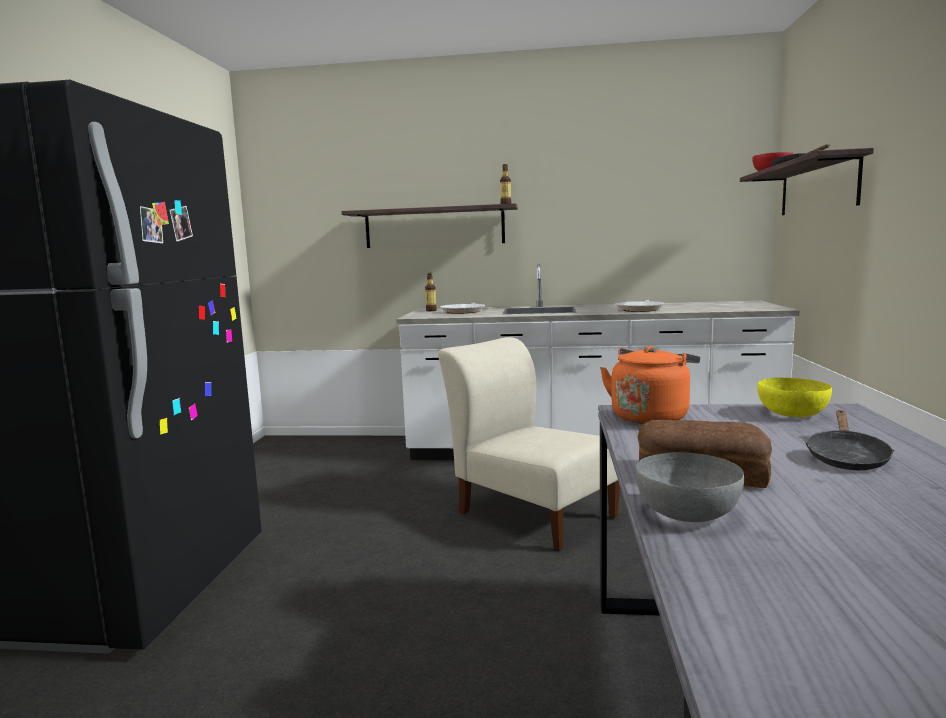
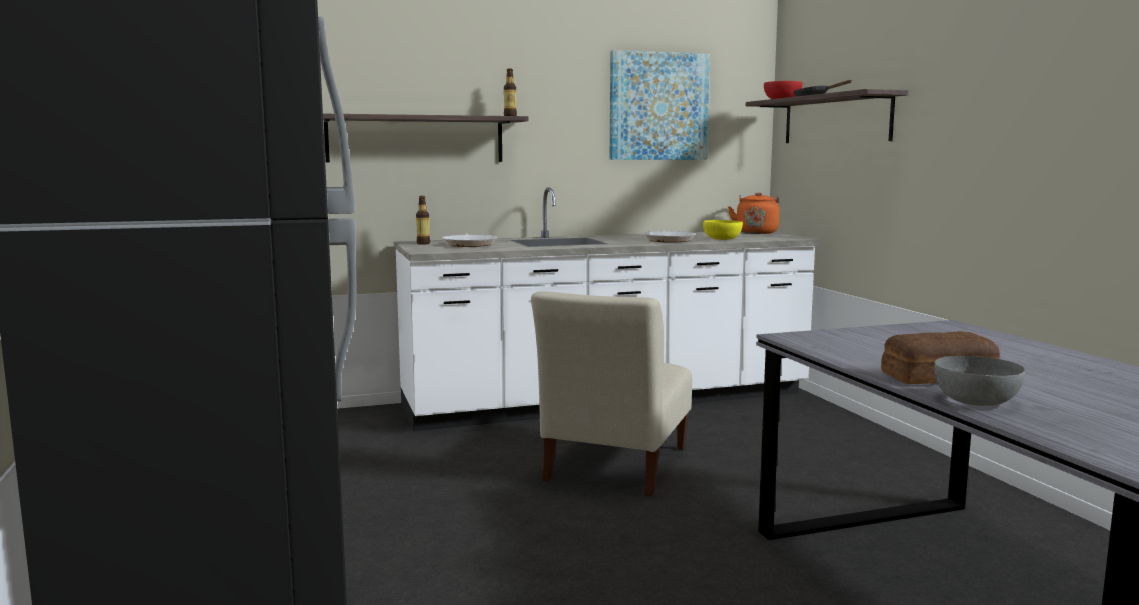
camera: 25 degrees left, 0 degrees up
(531, 513) = (614, 467): beige chair -> beige chair turned 90 degrees counterclockwise
(650, 188) = (658, 106): none -> picture
(650, 417) = (821, 340): orange kettle -> orange kettle (756, 232)
(791, 413) = (921, 330): yellow bowl -> yellow bowl (721, 239)
(846, 458) = (1010, 357): black frying pan -> none

